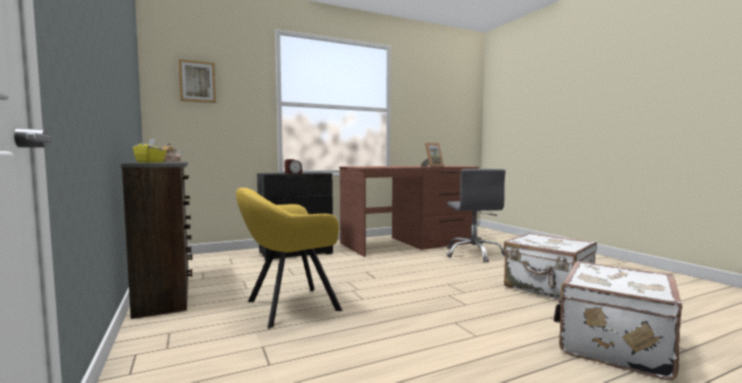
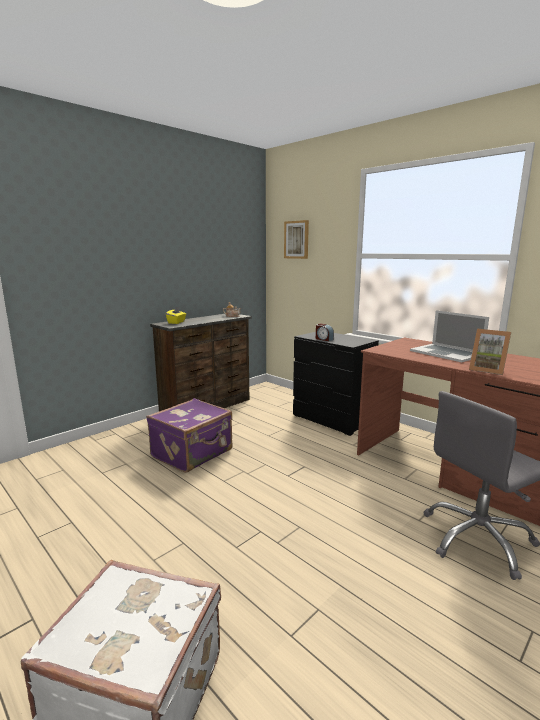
camera: 70 degrees right, 10 degrees up
(288, 306) = (193, 453): yellow armchair -> purple suitcase
(391, 166) = (446, 353): none -> laptop
(548, 289) = (345, 635): white suitcase -> none

